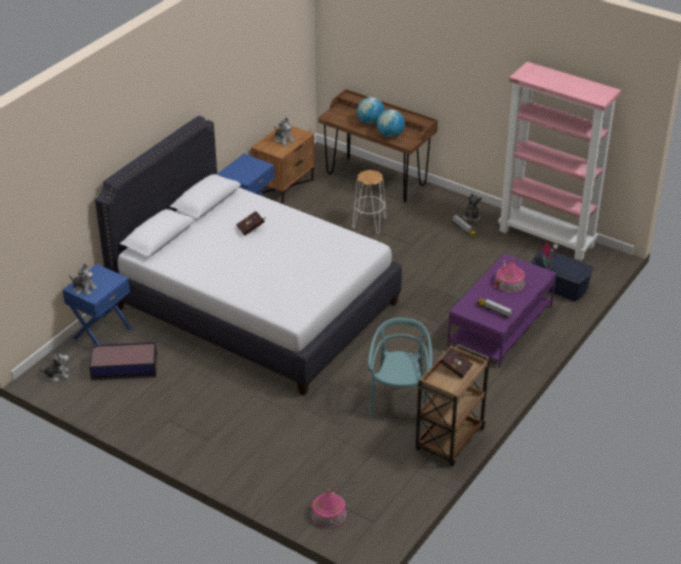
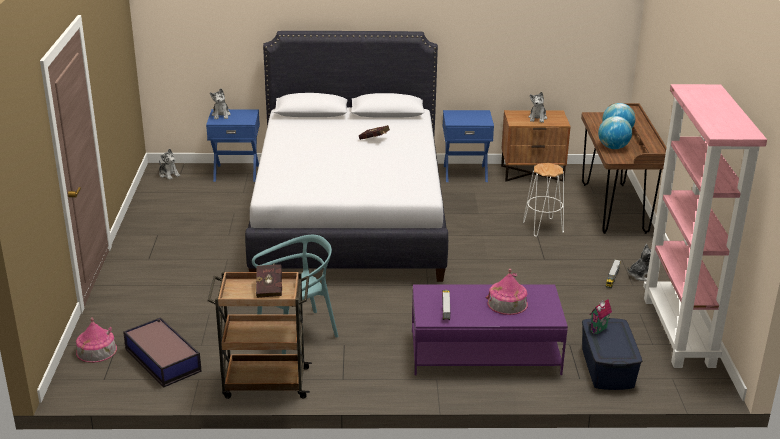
camera: 55 degrees right, 10 degrees down
(123, 367) = (204, 194): storage box -> storage box (162, 359)

